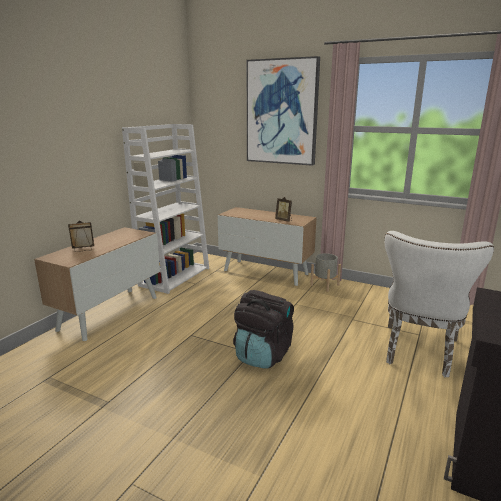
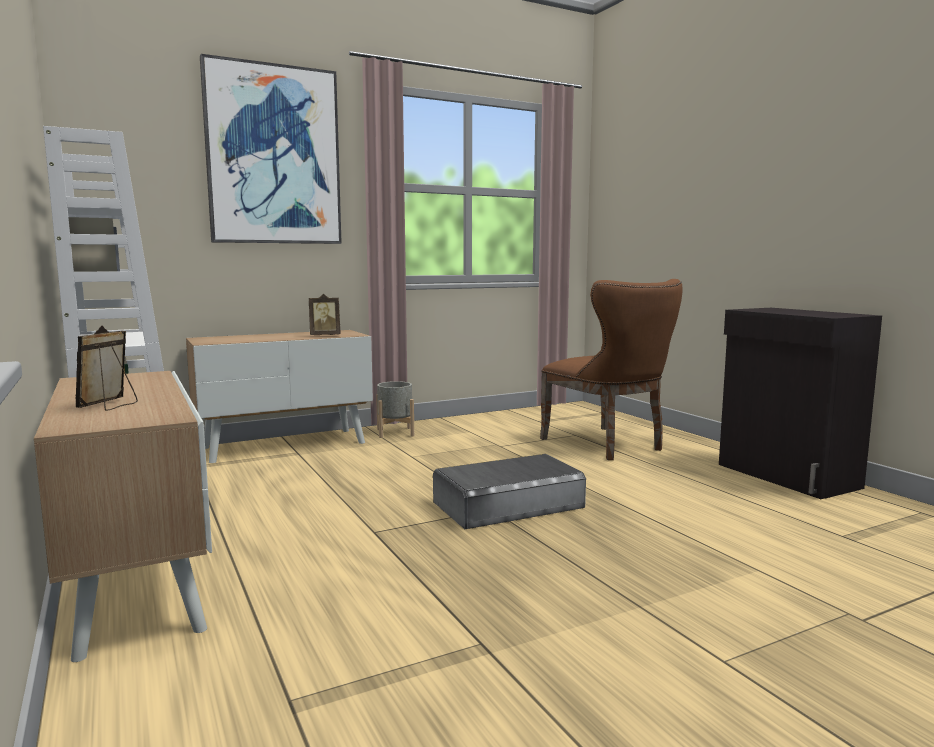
camera: 55 degrees left, 10 degrees down
(263, 355) = (508, 504): black backpack -> grey storage box
(419, 353) = (609, 445): white chair -> brown chair

